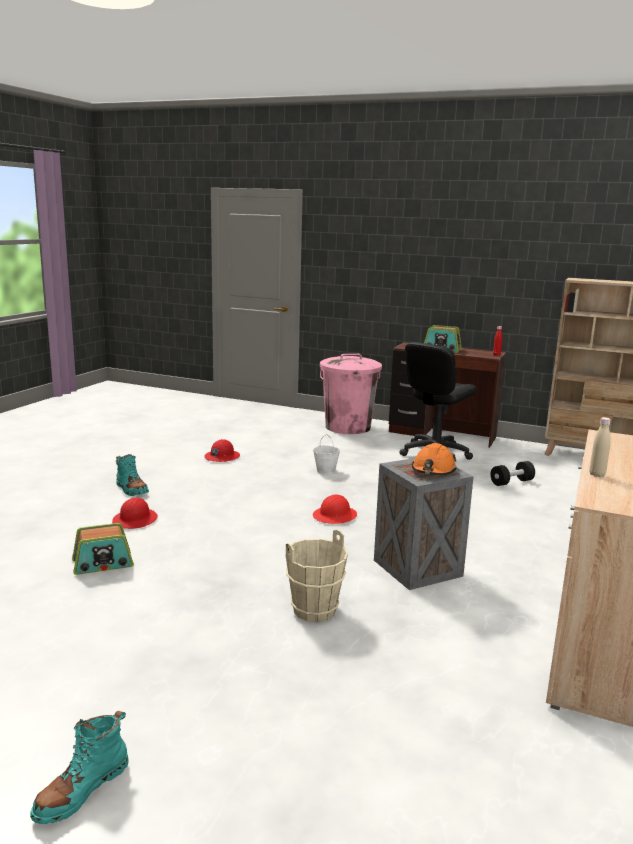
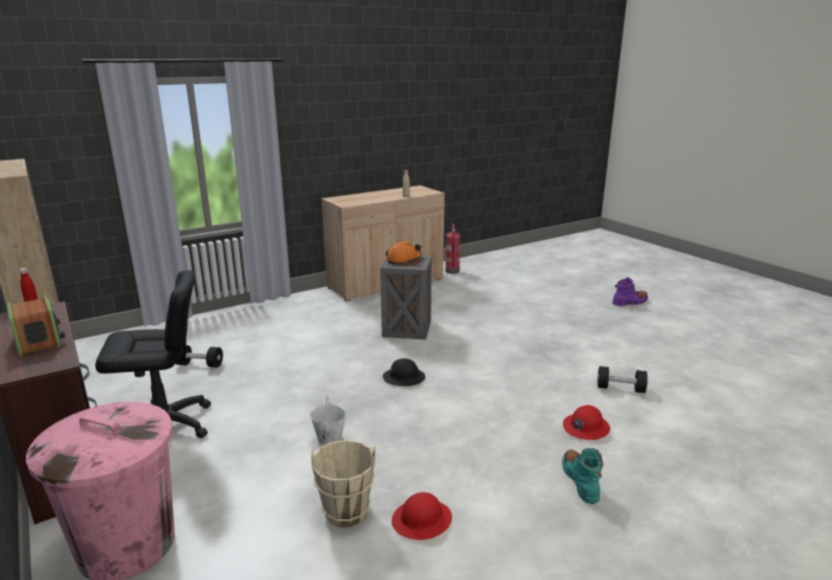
camera: 145 degrees left, 5 degrees up
(82, 790) = (630, 302): turquoise boot -> purple boot
(103, 564) = (620, 388): radio -> black dumbbell
(315, 611) = (495, 325): beige bucket -> beige bucket (346, 511)
(335, 516) = (403, 377): red hard hat -> black hard hat
(579, 755) = (452, 271): none -> fire extinguisher

